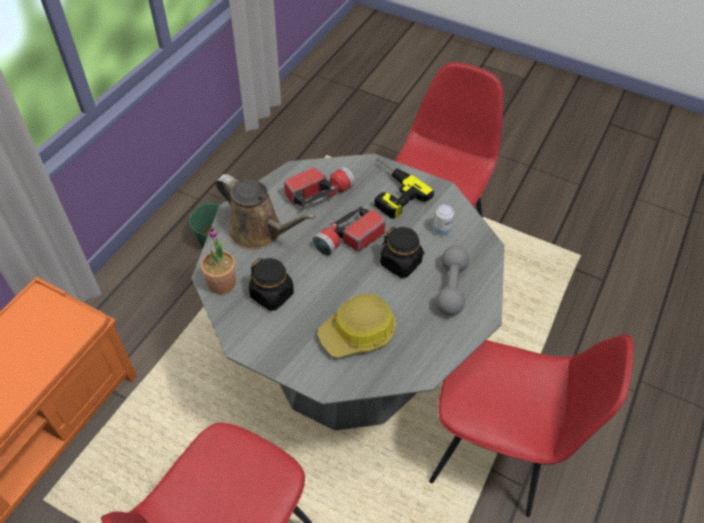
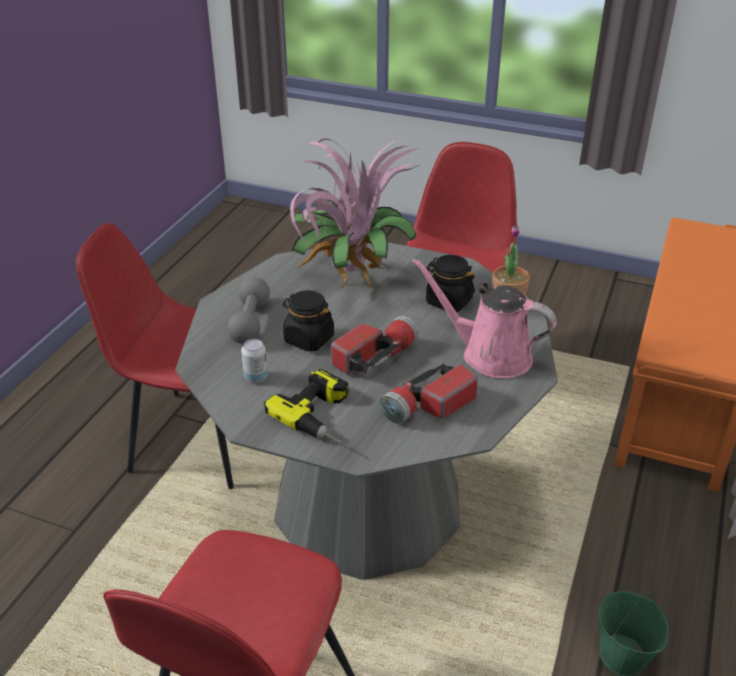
camera: 175 degrees right, 15 degrees down
(259, 232) = (489, 355): brown watering can -> pink watering can
(358, 333) = (350, 281): hard hat -> potted plant

